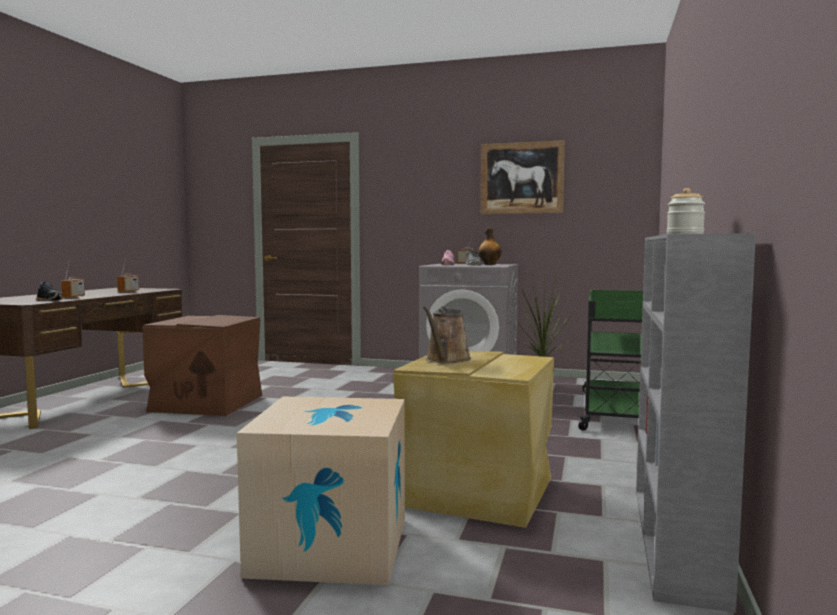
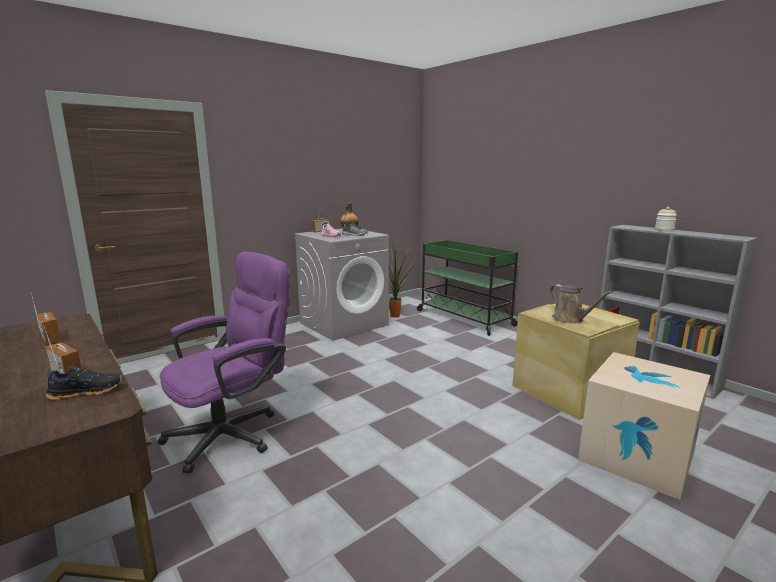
camera: 55 degrees left, 10 degrees up
(205, 403) = (233, 432): brown storage box -> purple office chair
(521, 178) = (347, 159): picture -> none

